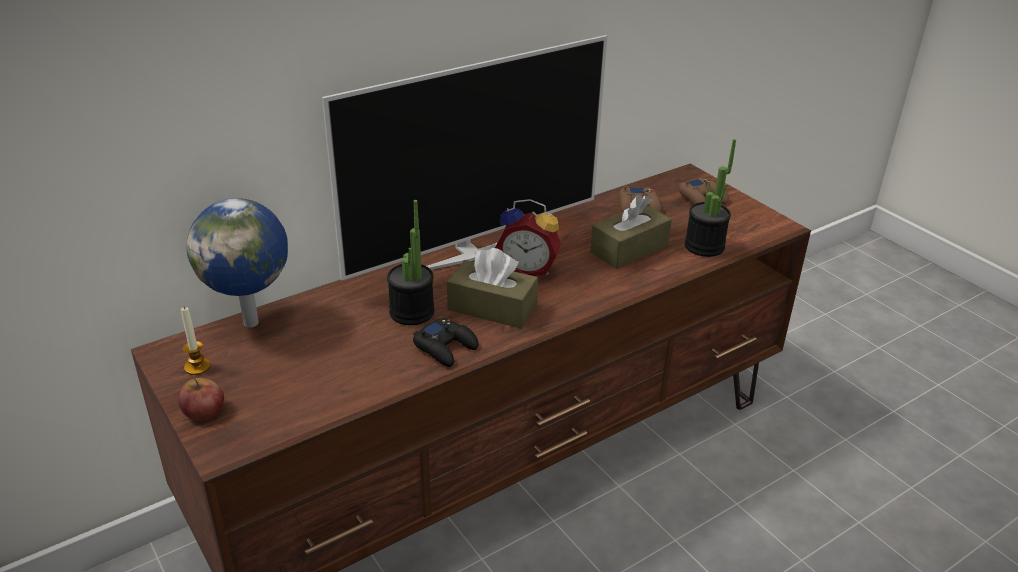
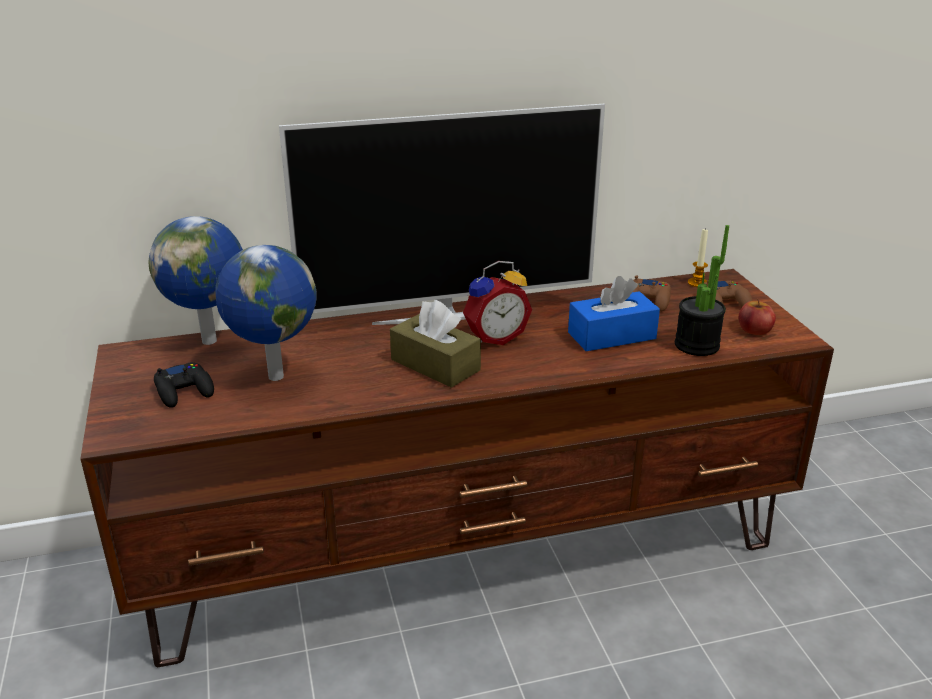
camera: 20 degrees right, 5 degrees down
(197, 367) = (140, 368): candle -> candle (697, 283)
(203, 411) = (120, 403): apple -> apple (754, 329)
(345, 350) = (273, 377): none -> globe
(412, 312) = (356, 356): potted plant -> none
(446, 347) = (367, 391): black game controller -> black game controller (184, 391)
(528, 269) = (494, 337): alarm clock -> alarm clock turned 60 degrees counterclockwise
(629, 249) = (611, 336): brown tissue box -> blue tissue box

